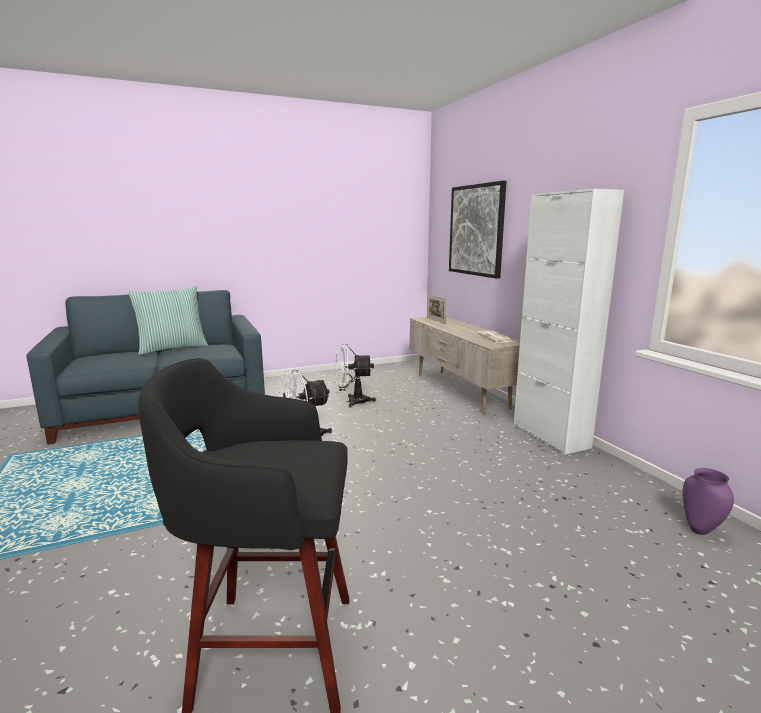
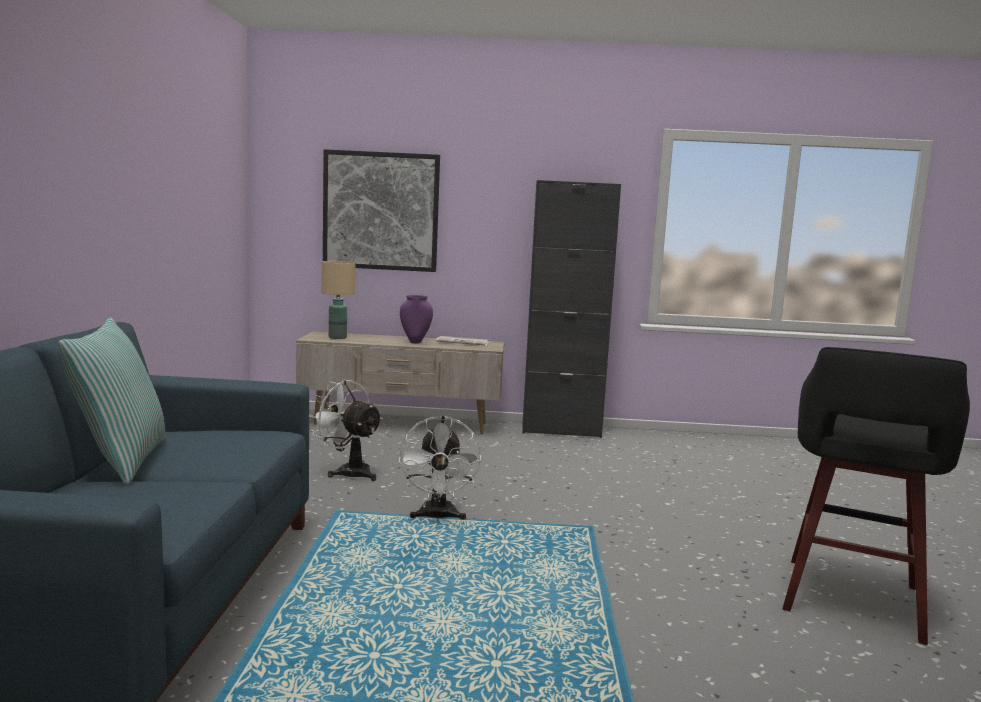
camera: 65 degrees left, 5 degrees down
(352, 401) = (348, 472): white fan -> white fan turned 105 degrees clockwise
(436, 320) = (338, 337): picture frame -> beige table lamp
(550, 436) = (561, 430): white cabinet -> black cabinet
(699, 530) = (737, 445): purple vase -> purple vase (415, 342)

